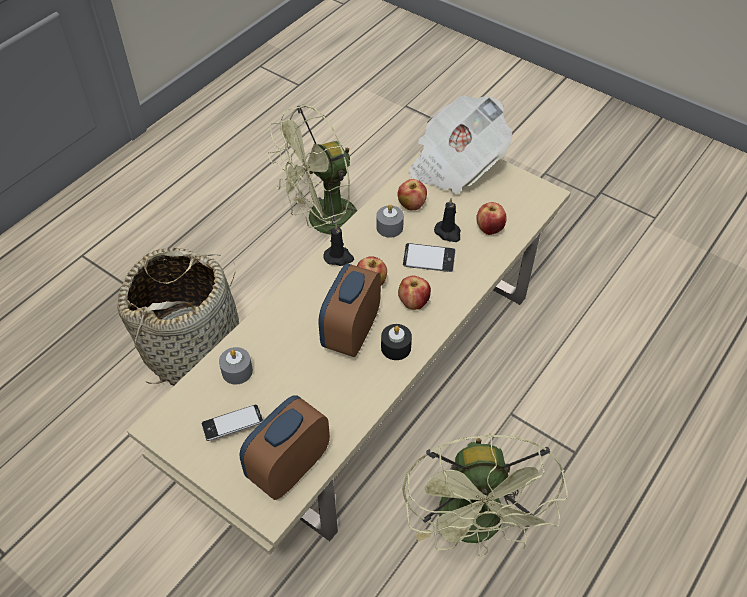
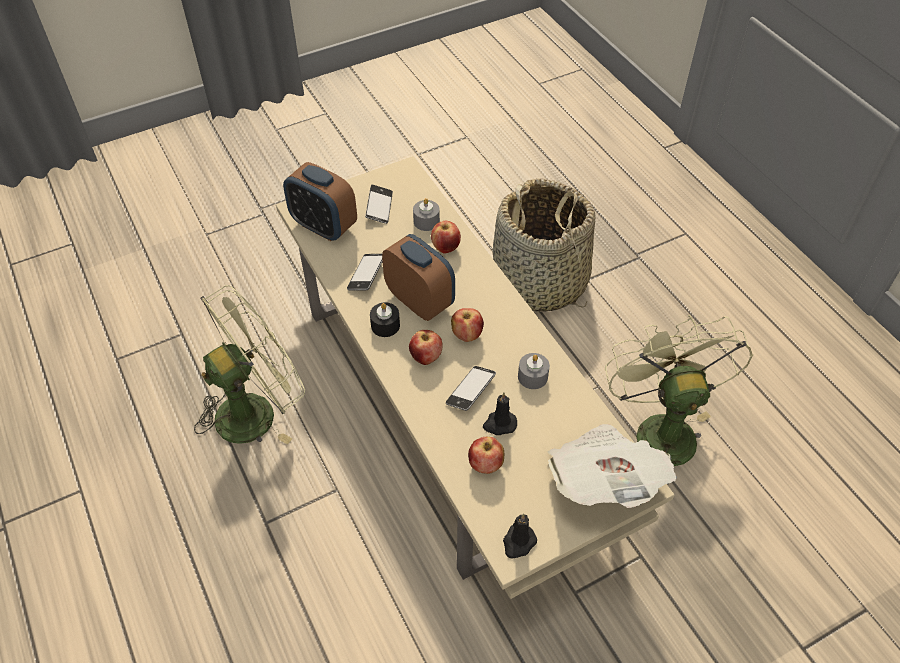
camera: 115 degrees right, 0 degrees up
(289, 467) = (324, 226): alarm clock -> alarm clock turned 150 degrees clockwise
(339, 257) = (512, 322): black candle -> black candle (518, 543)
(340, 391) = (366, 275): none -> phone
(411, 205) = (555, 408): apple -> apple (446, 247)
(475, 528) = (256, 409): green fan -> green fan turned 120 degrees clockwise

